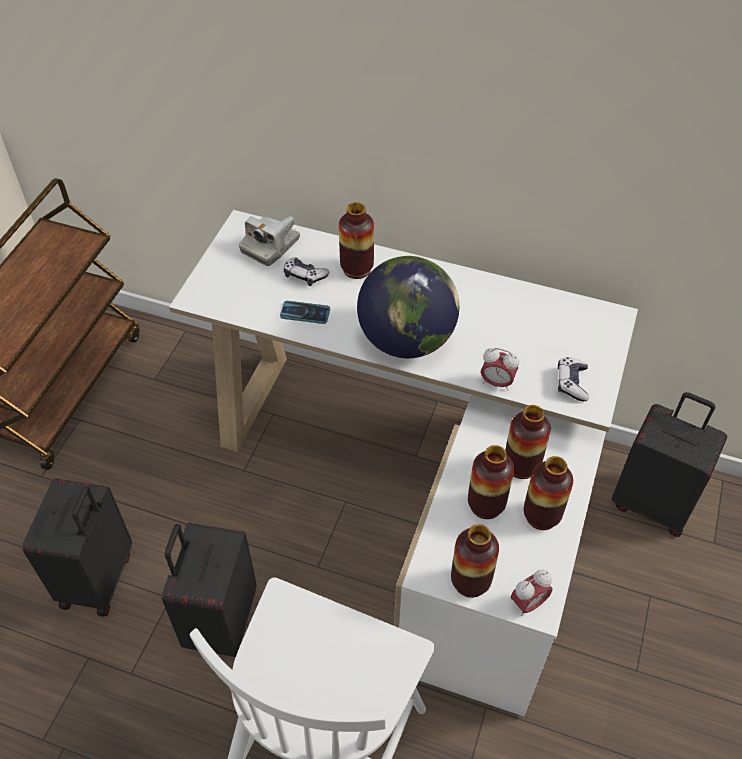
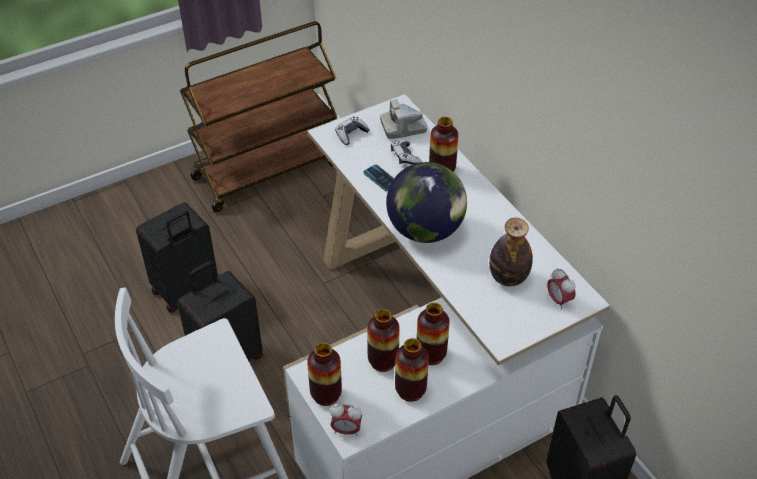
camera: 40 degrees right, 5 degrees down
(496, 382) = (454, 289): alarm clock -> alarm clock (558, 300)
(531, 339) = (508, 278): none -> bottle
(571, 383) = (504, 320): game controller -> game controller (351, 134)

